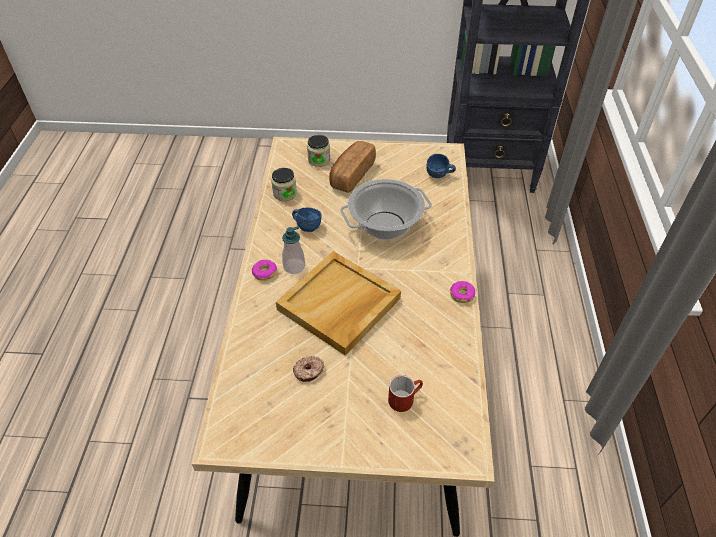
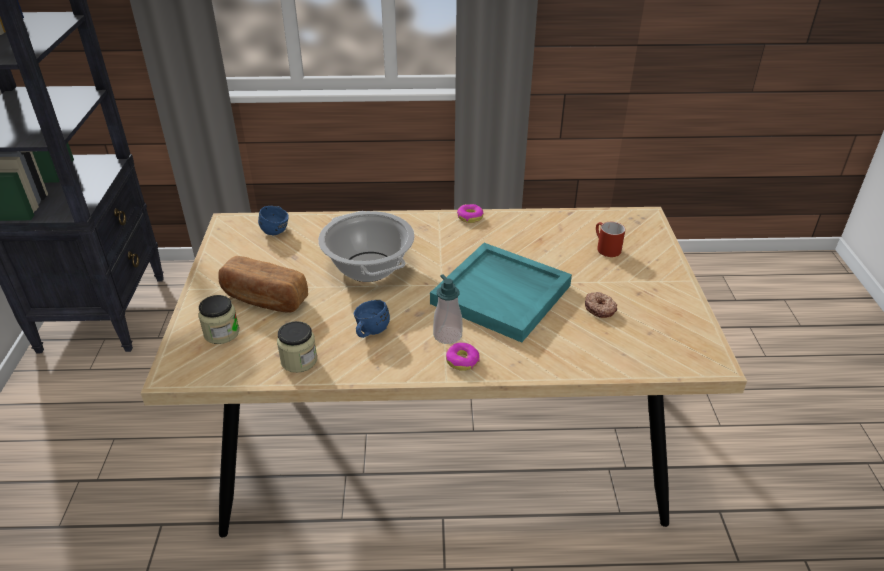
camera: 95 degrees left, 10 degrees down
(339, 305) = (502, 294): beige tray -> turquoise tray

